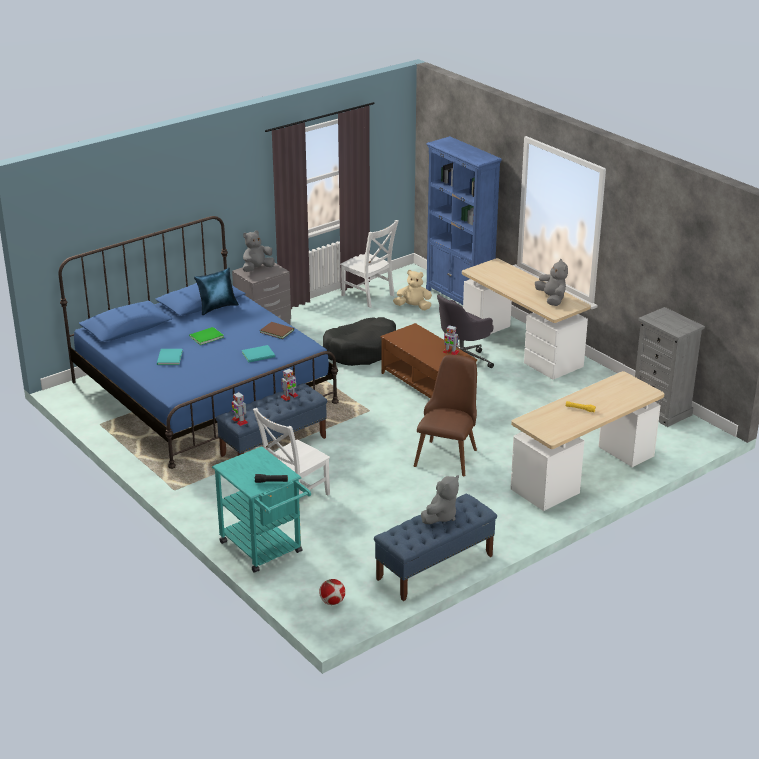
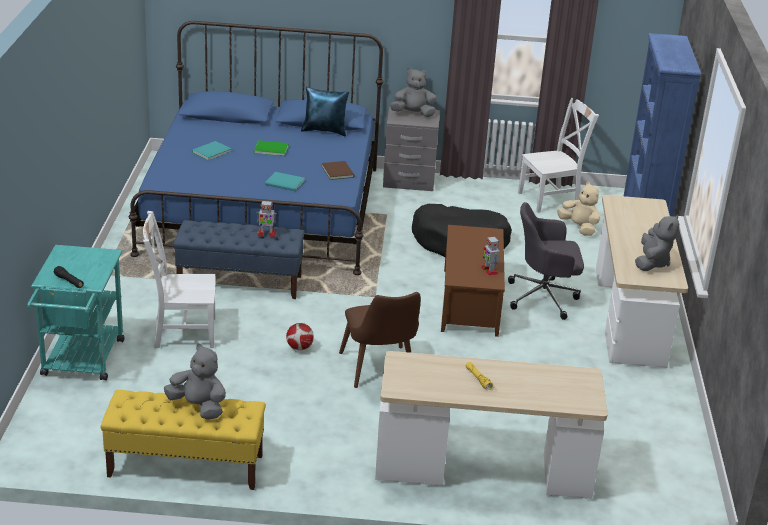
camera: 40 degrees right, 0 degrees up
(239, 421) = (189, 232): toy robot -> none
(332, 602) = (52, 438): football -> football (299, 348)
(369, 296) = (551, 199): white chair -> white chair turned 105 degrees counterclockwise
(434, 567) = (185, 466): blue bench -> yellow bench
(440, 516) = (198, 407): grey plush toy -> grey plush toy turned 135 degrees counterclockwise
(448, 453) = (381, 373): brown chair -> brown chair turned 105 degrees clockwise
(661, 410) = (685, 458): grey dresser -> none

